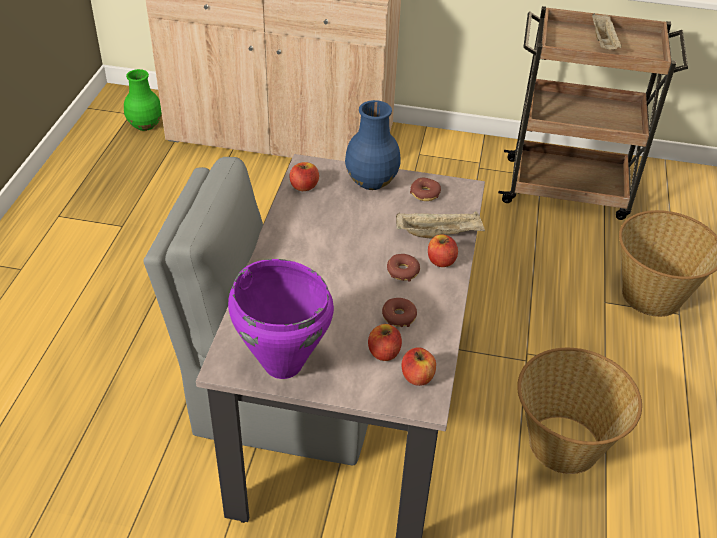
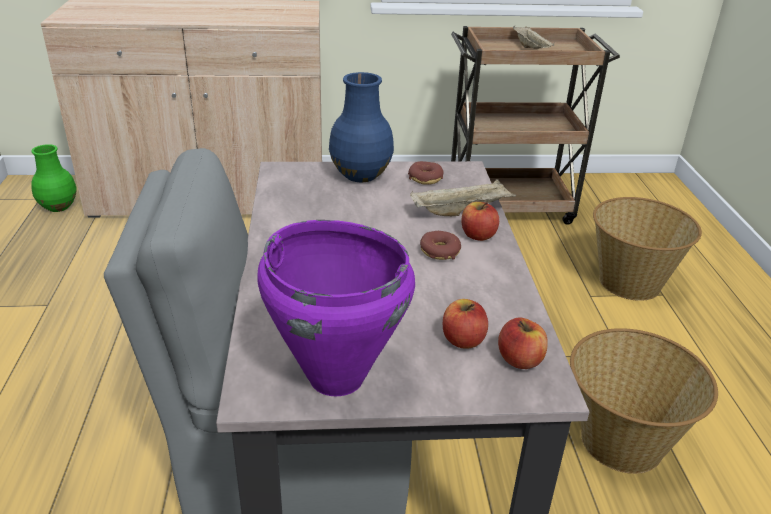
camera: 15 degrees left, 10 degrees down
(304, 186) = (285, 188): apple -> none
(399, 316) = (460, 297): donut -> none

